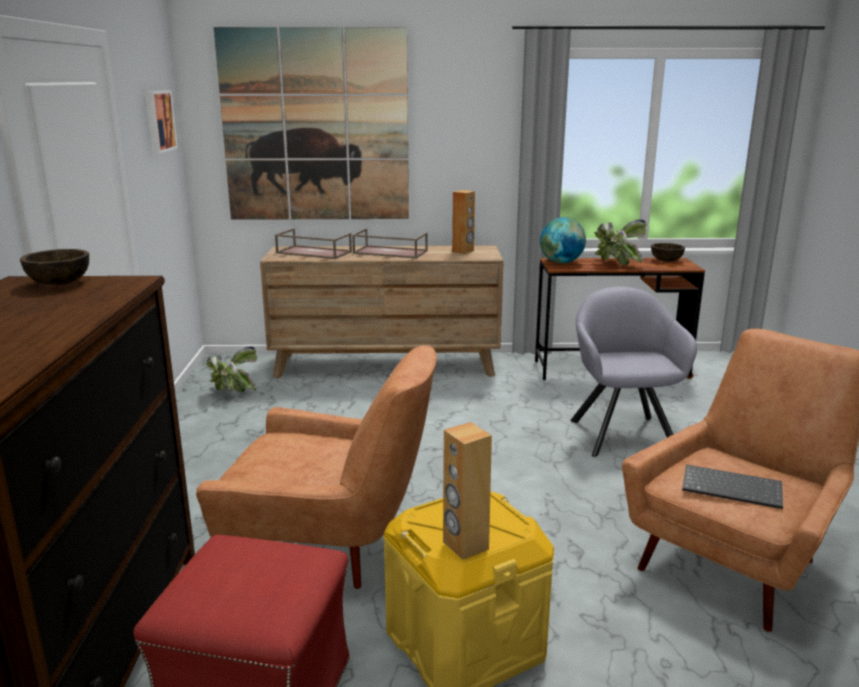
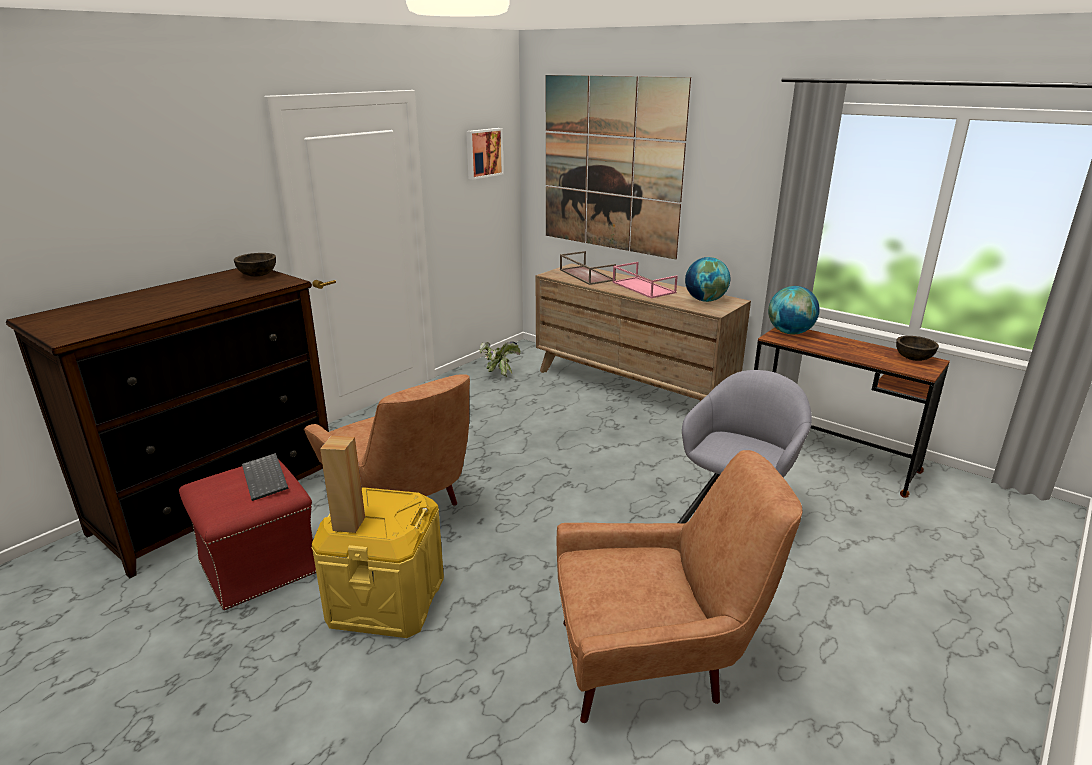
camera: 40 degrees right, 5 degrees up
(389, 252) = (642, 287): brown tray -> pink tray
(463, 251) = (705, 300): brown speaker -> globe
(616, 265) = (842, 349): potted plant -> none
(733, 488) = (613, 586): keyboard -> keyboard (266, 478)

